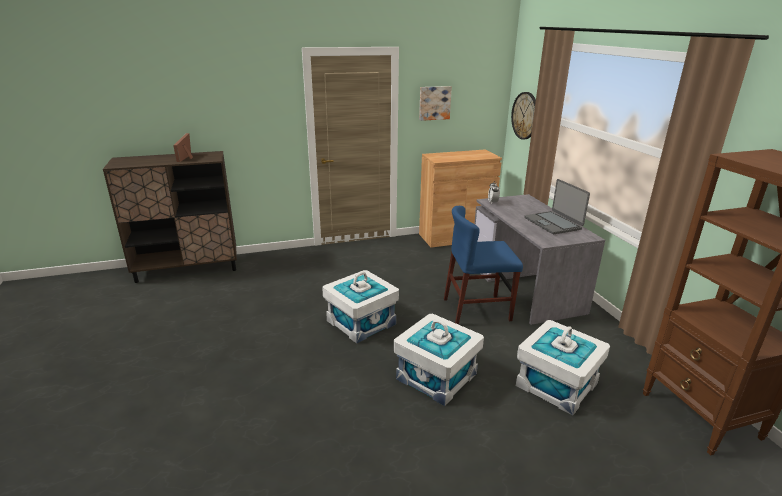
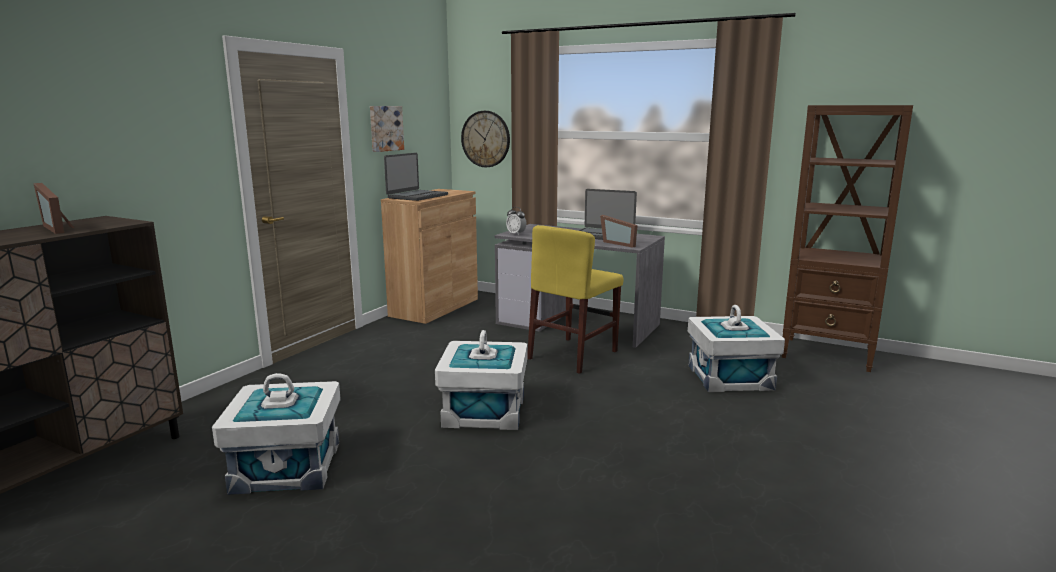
camera: 45 degrees left, 10 degrees down
(437, 376) = (643, 416): white storage box -> white storage box (287, 466)
(448, 156) = (417, 196): none -> laptop
(477, 309) = (573, 355): blue chair -> yellow chair
(544, 235) = (620, 243): none -> picture frame

